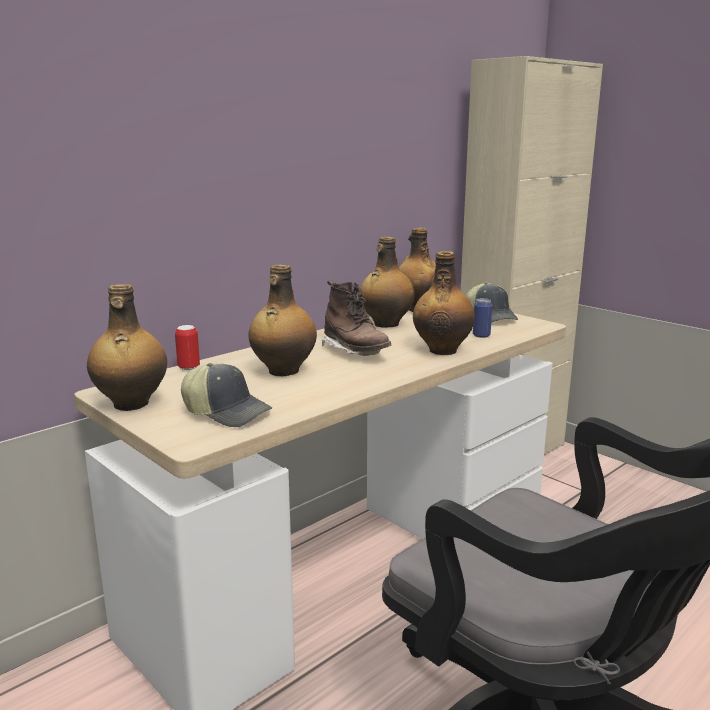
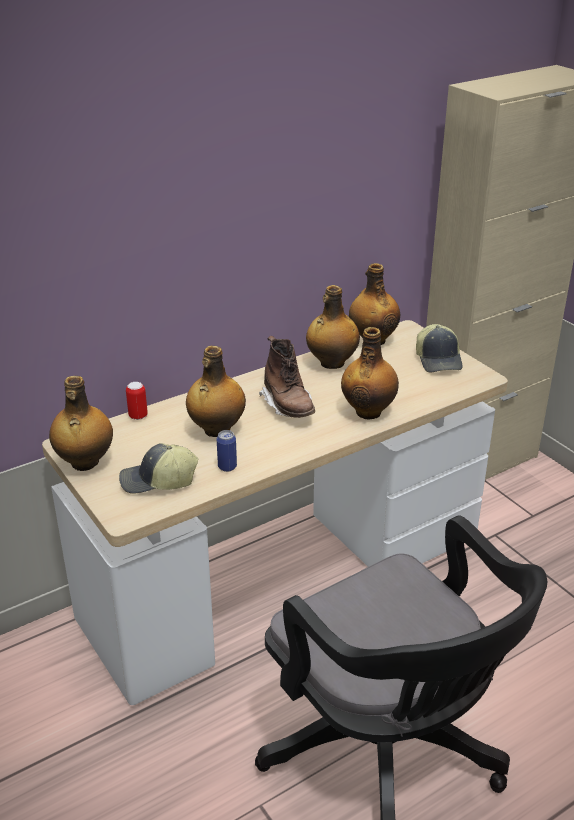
camera: 10 degrees right, 15 degrees up
(227, 412) = (158, 481): cap -> cap turned 135 degrees clockwise
(481, 335) = (415, 391): can -> can (227, 467)

